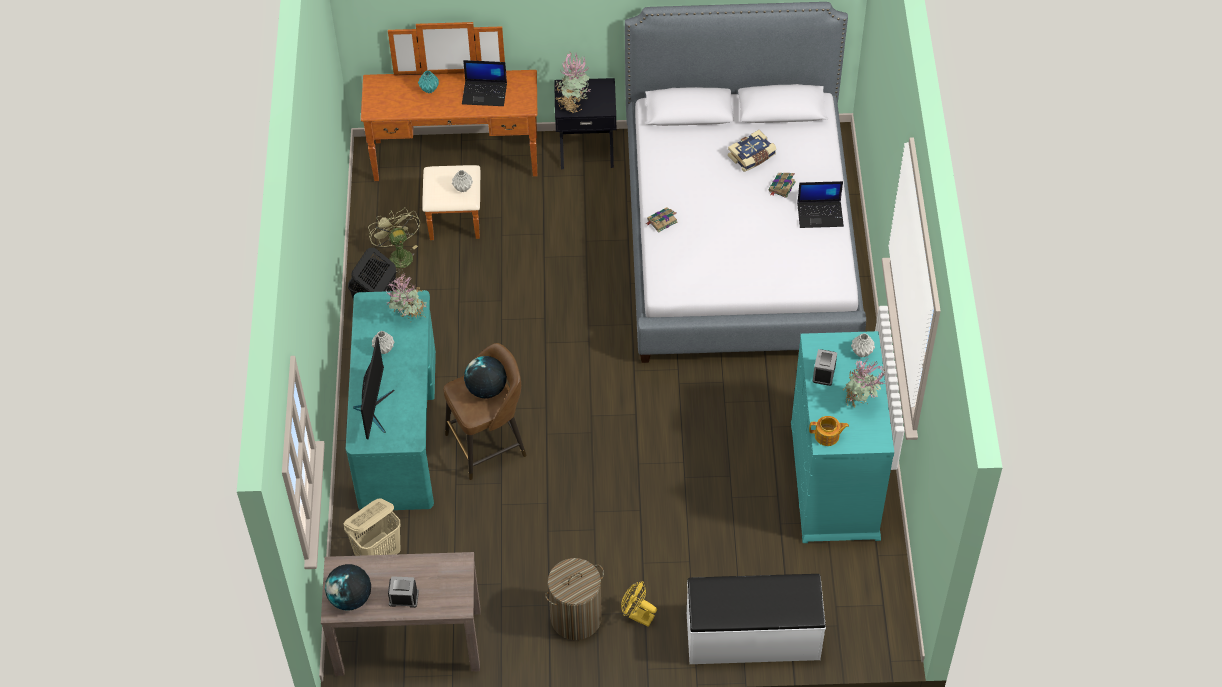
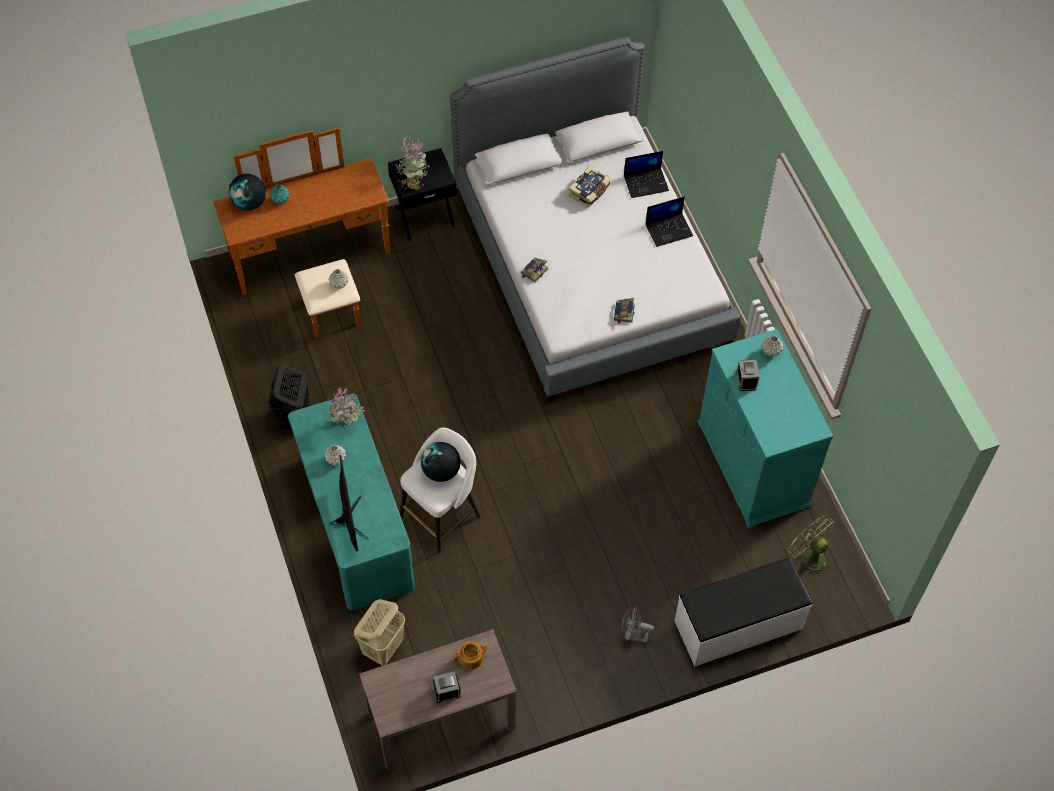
camera: 20 degrees left, 5 degrees up
(350, 598) = (399, 706): globe -> globe (249, 203)
(398, 255) = (292, 360): green fan -> green fan (808, 557)
(485, 93) = (333, 191): laptop -> laptop (646, 182)
(488, 444) = (442, 515): brown stool -> white stool
(576, 618) = (581, 654): laundry basket -> none
(637, 616) = (633, 636): yellow fan -> grey fan
(781, 187) = (626, 213): book -> book (624, 313)
(827, 436) = (772, 437): teapot -> teapot (472, 659)
(860, 403) = (788, 399): potted plant -> none

